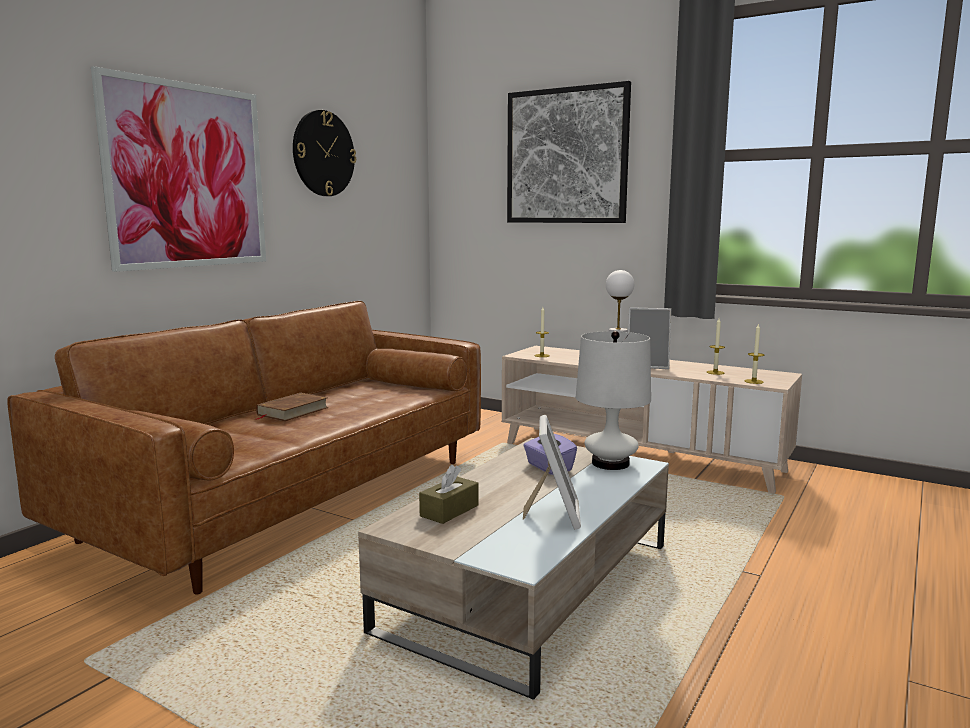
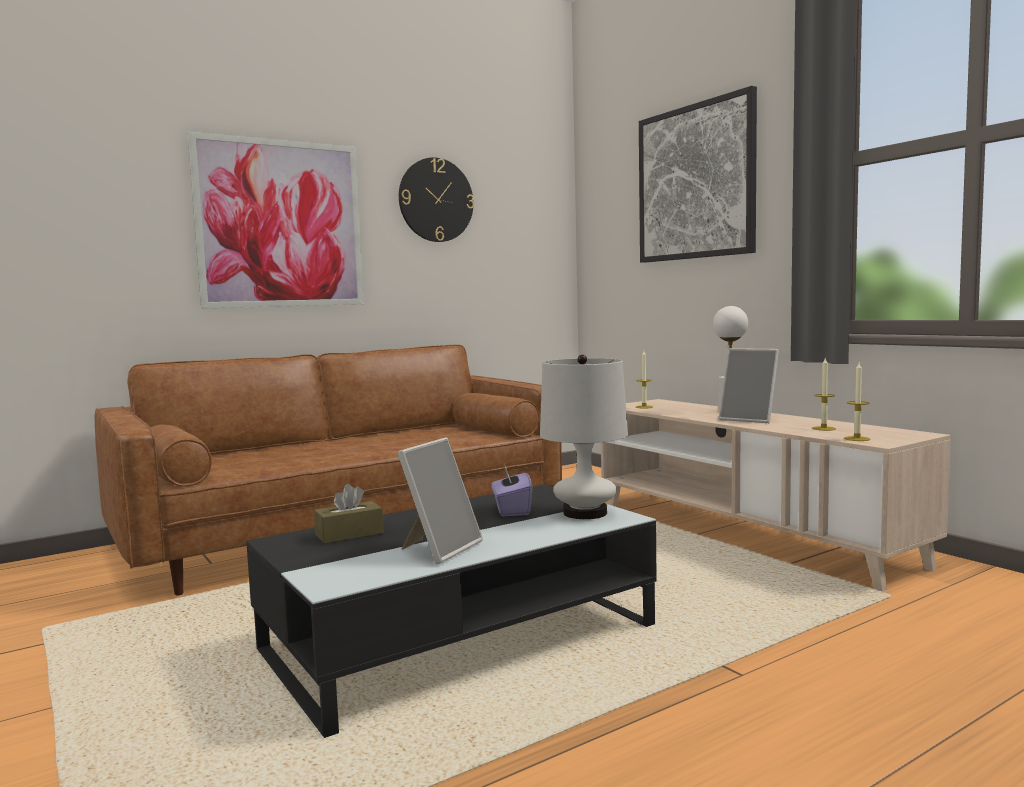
camera: 25 degrees right, 5 degrees down
(292, 411) = (338, 443): brown book -> none
(531, 586) = (459, 638): beige coffee table -> black coffee table

